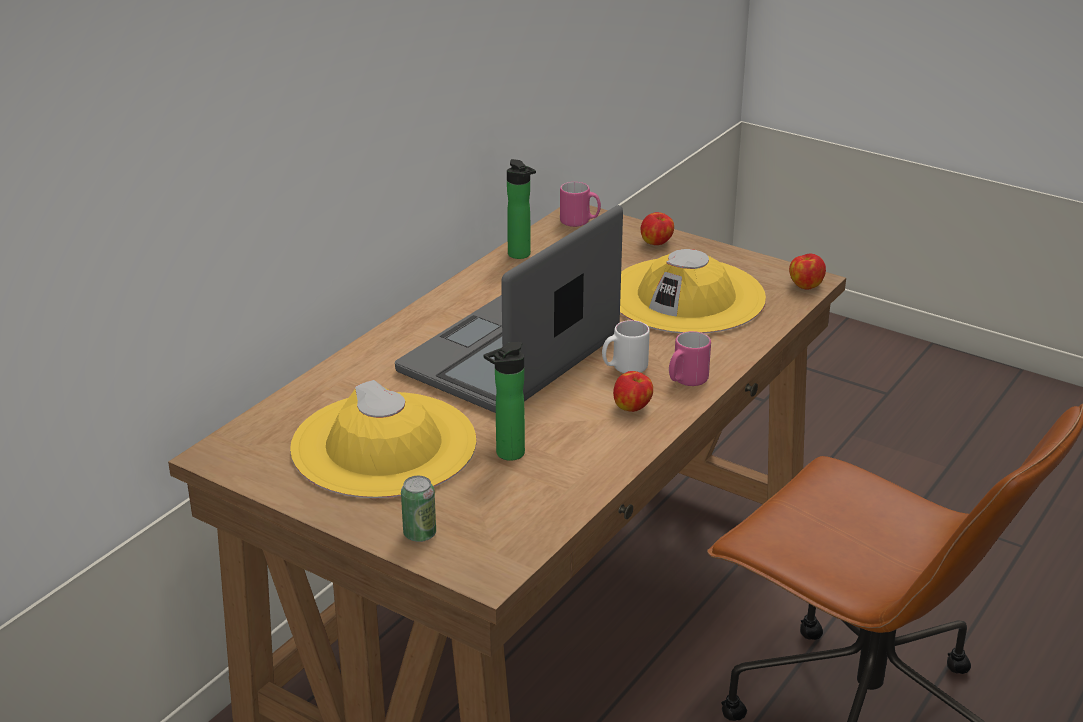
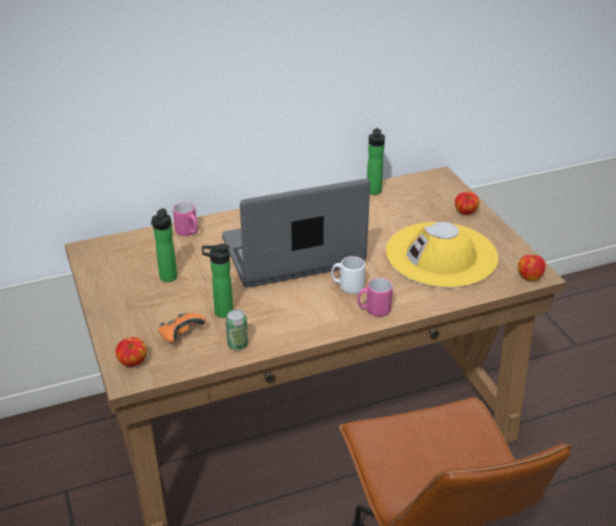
camera: 35 degrees right, 5 degrees up
(384, 445) = (167, 279): yellow hat -> bottle
(419, 534) = (124, 338): can -> can (237, 345)
(491, 500) = (181, 335): none -> orange game controller
(580, 222) = (434, 182): pink mug -> pink mug (188, 233)
(632, 407) = (322, 314): apple -> apple (133, 363)

